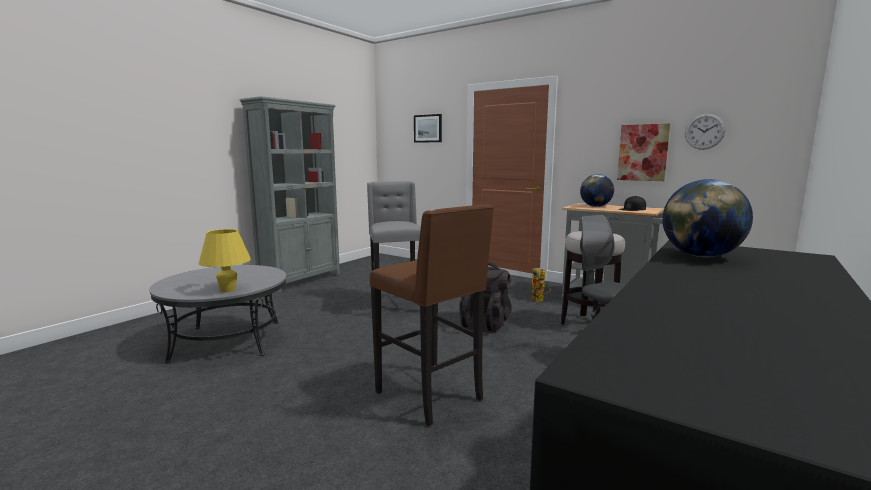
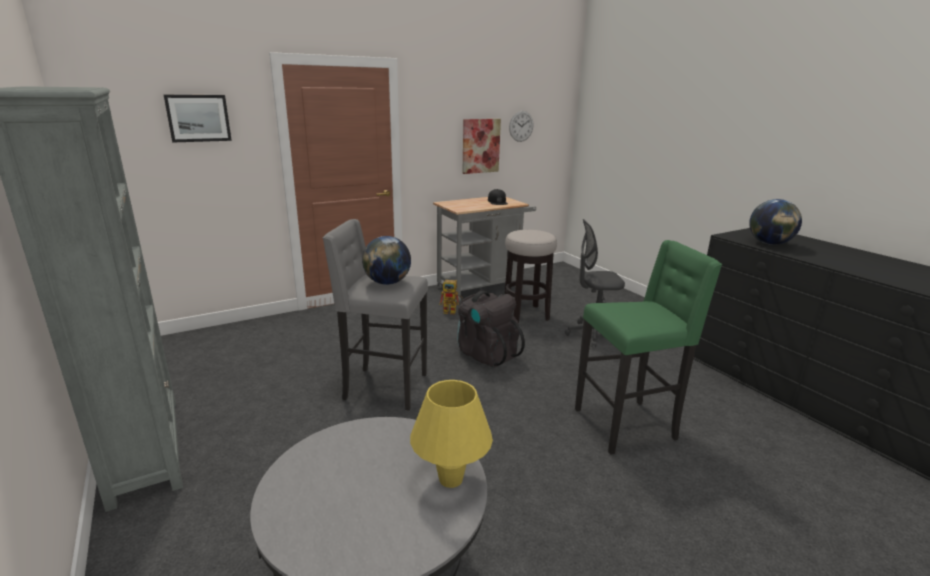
camera: 65 degrees left, 10 degrees up
(431, 396) = (627, 425): brown stool -> green stool
(595, 206) = (467, 204): globe -> globe (387, 283)

